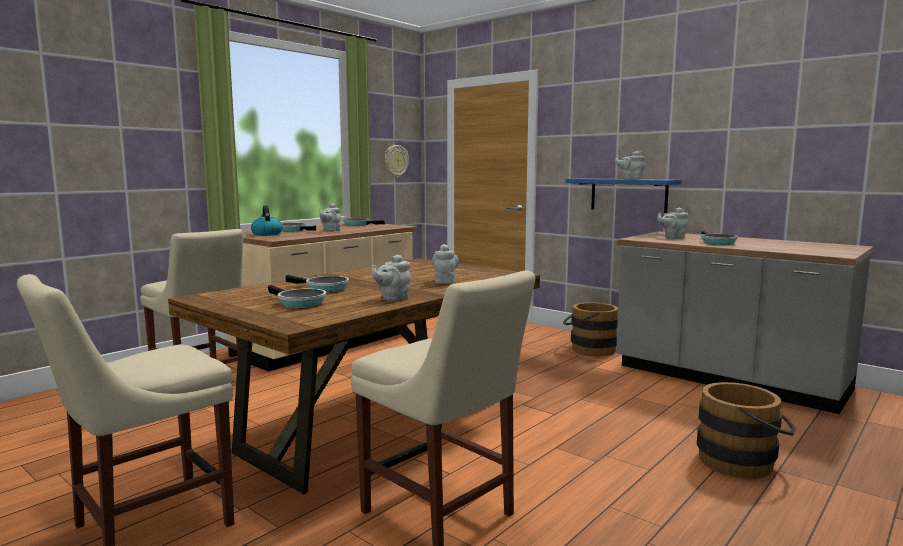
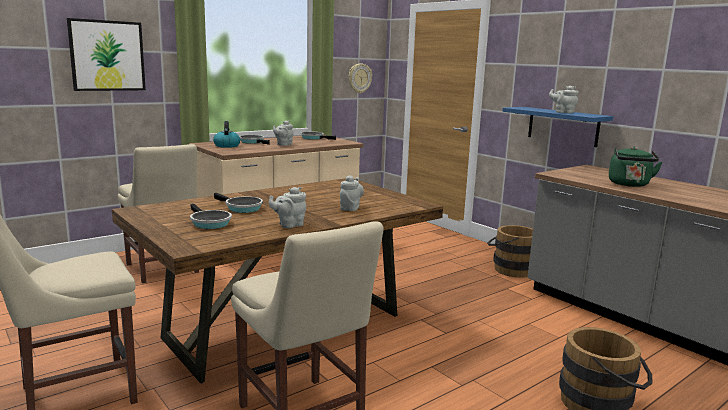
camera: 10 degrees right, 5 degrees up
(120, 133) = (107, 55): none -> picture
(672, 237) = (591, 174): grey teapot -> none
(716, 242) = (629, 185): frying pan -> green kettle

